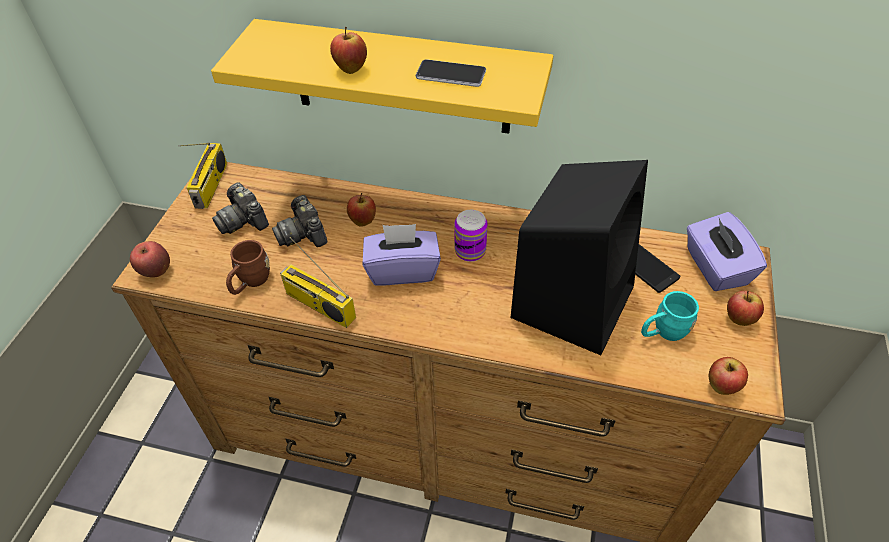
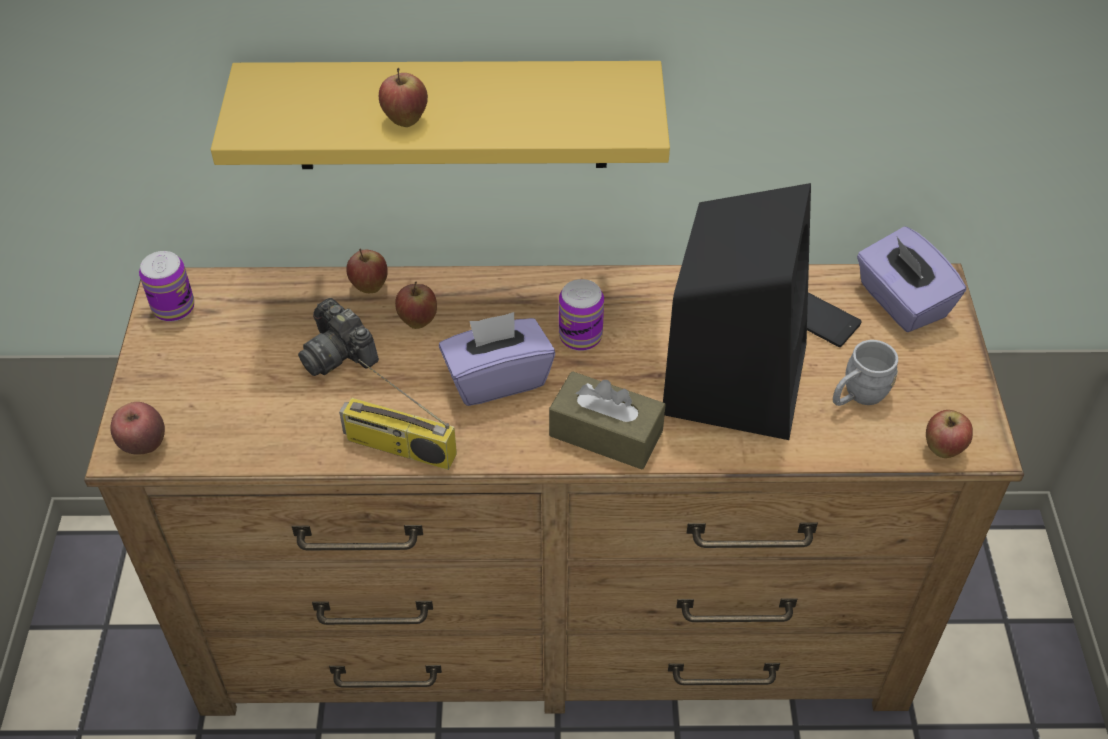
camera: 15 degrees left, 0 degrees up
(212, 186) = (173, 308): radio -> can
(243, 220) = (242, 350): camera -> none
(250, 282) = (289, 435): brown mug -> none
(451, 74) = (540, 108): phone -> none
(466, 324) = (606, 433): none -> brown tissue box
(663, 332) = (857, 396): turquoise mug -> grey mug
(738, 319) = (944, 363): apple -> apple (369, 287)

